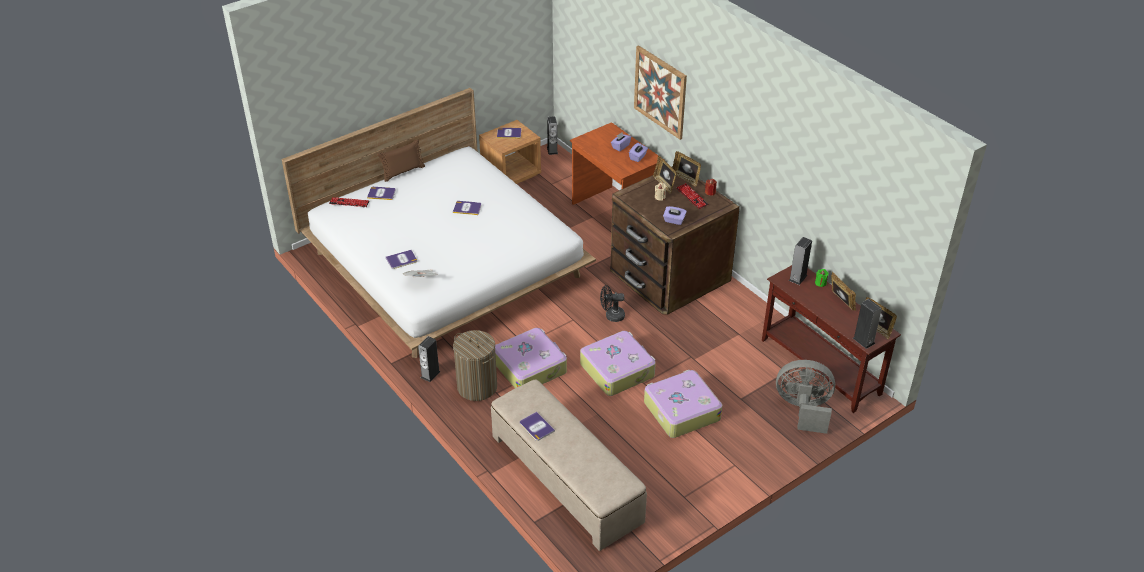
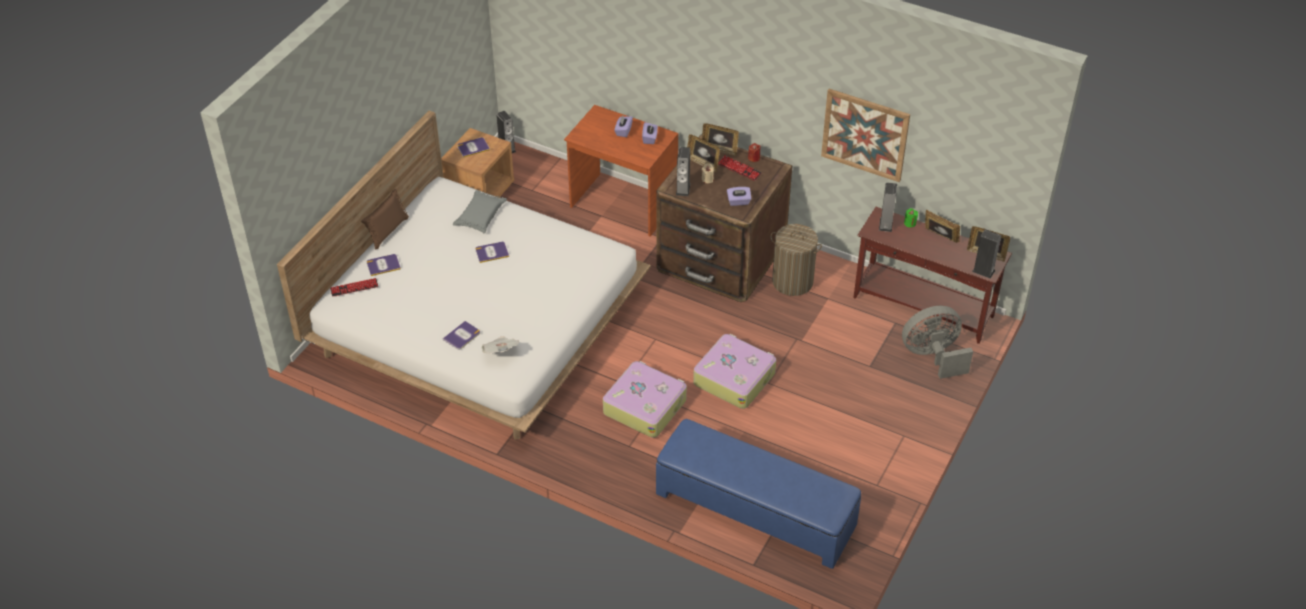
camera: 25 degrees left, 5 degrees up
(430, 374) = (547, 451): speaker -> speaker (683, 189)
(477, 387) = (604, 447): laundry basket -> laundry basket (792, 281)
(478, 180) = (480, 215): none -> grey pillow
(536, 427) = (720, 468): book -> none
(565, 478) = (754, 509): beige bench -> blue bench
(611, 316) = (692, 321): black fan -> none
(660, 92) = (665, 62): picture -> picture (865, 134)
(680, 410) = (821, 399): suitcase -> none

